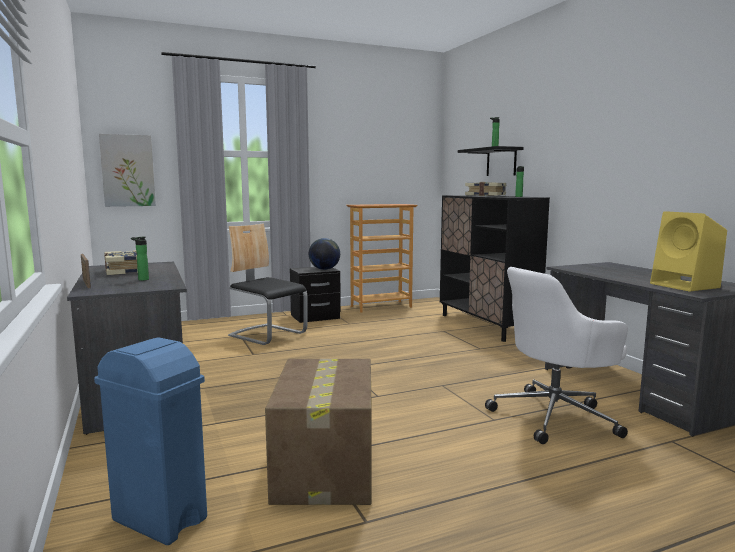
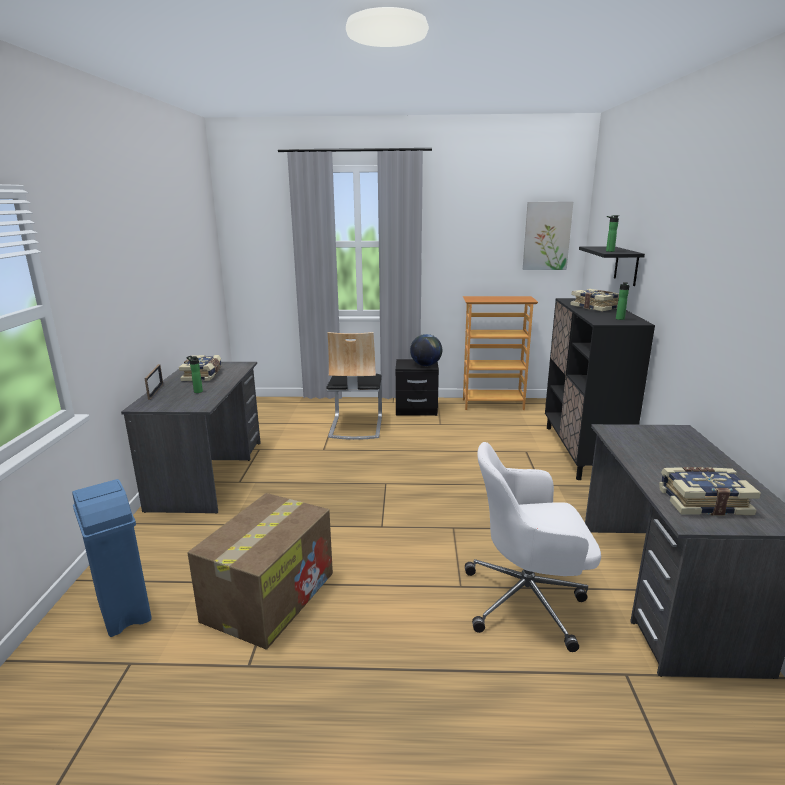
camera: 25 degrees right, 10 degrees up
(128, 170) = (254, 262): picture -> picture (546, 236)
(267, 334) = (355, 426): chair -> chair turned 150 degrees counterclockwise
(686, 286) = (703, 501): yellow speaker -> book

